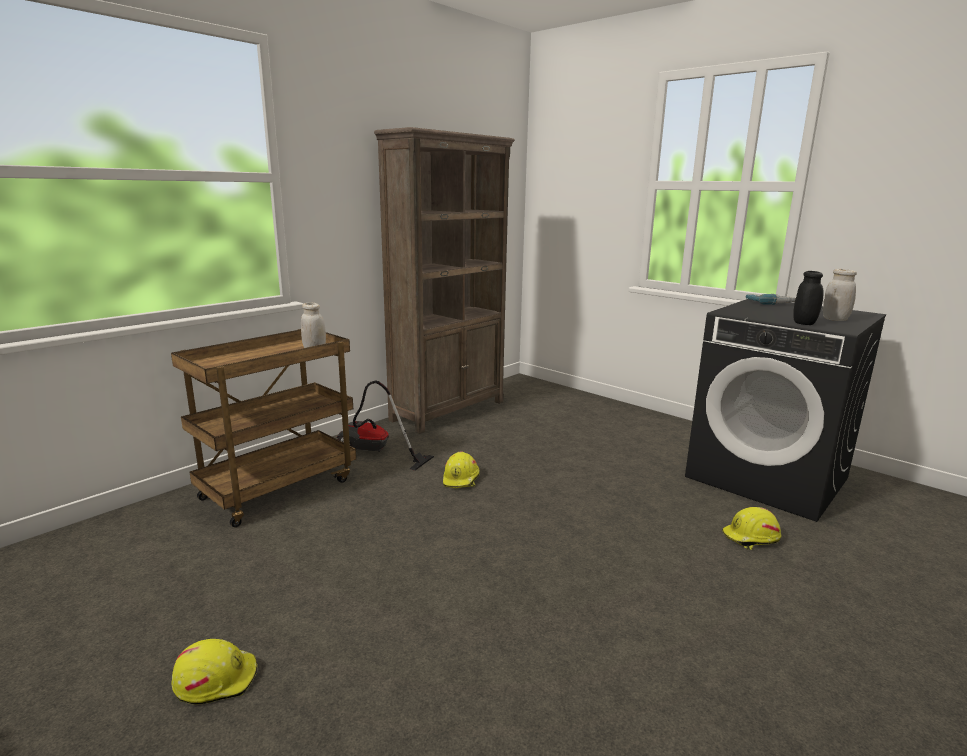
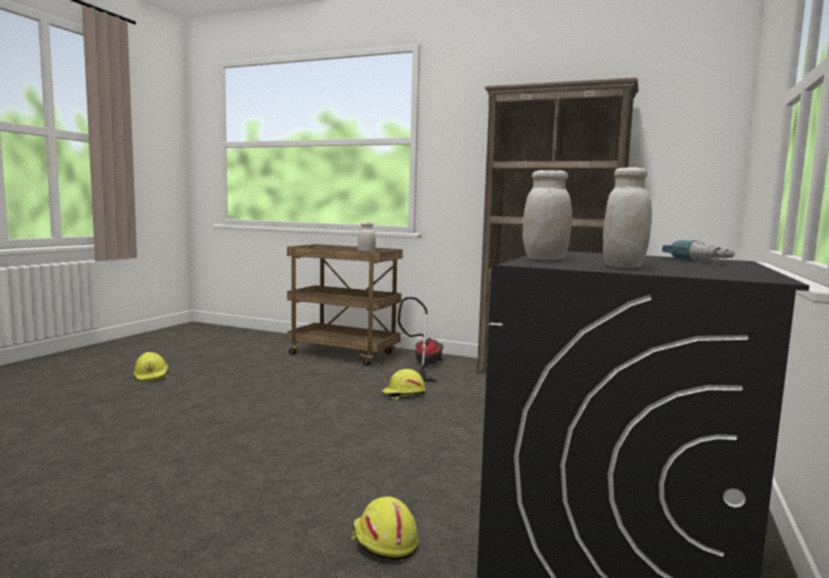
camera: 70 degrees right, 10 degrees down
(804, 323) = (545, 259): black jar -> white jar

